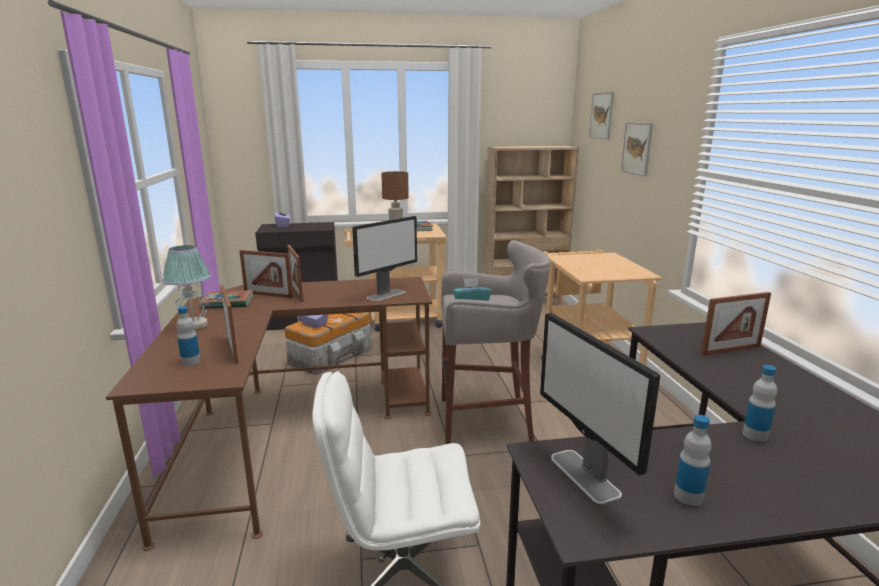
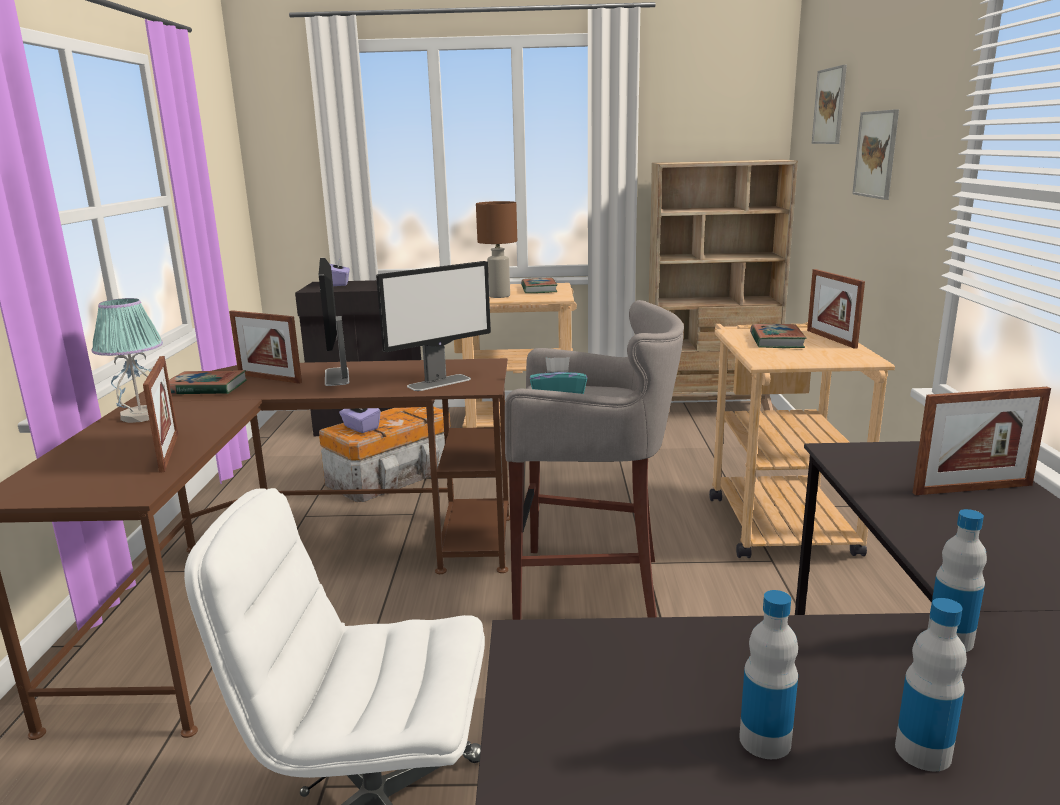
camera: 10 degrees right, 0 degrees up
(191, 362) = (102, 467): bottle -> bottle (923, 752)
(296, 293) = (310, 377): picture frame -> picture frame (831, 339)
(585, 476) = (594, 686): monitor -> monitor (337, 376)
(587, 262) = (776, 341): none -> book

